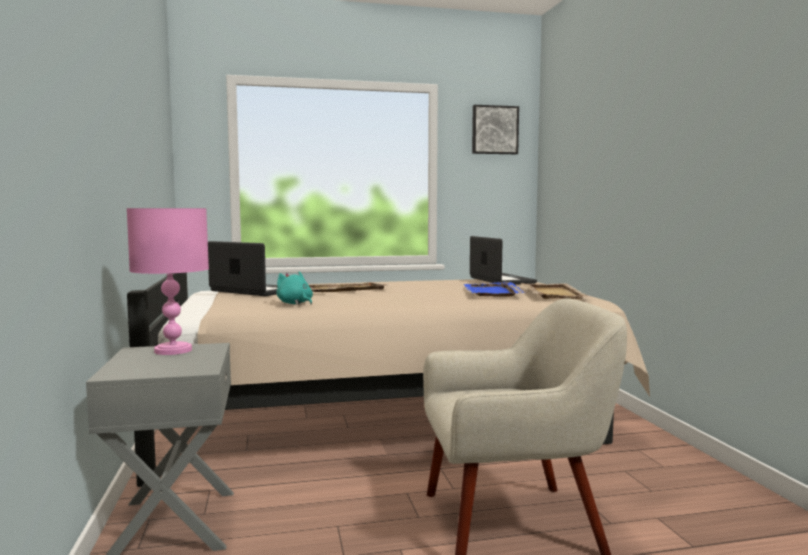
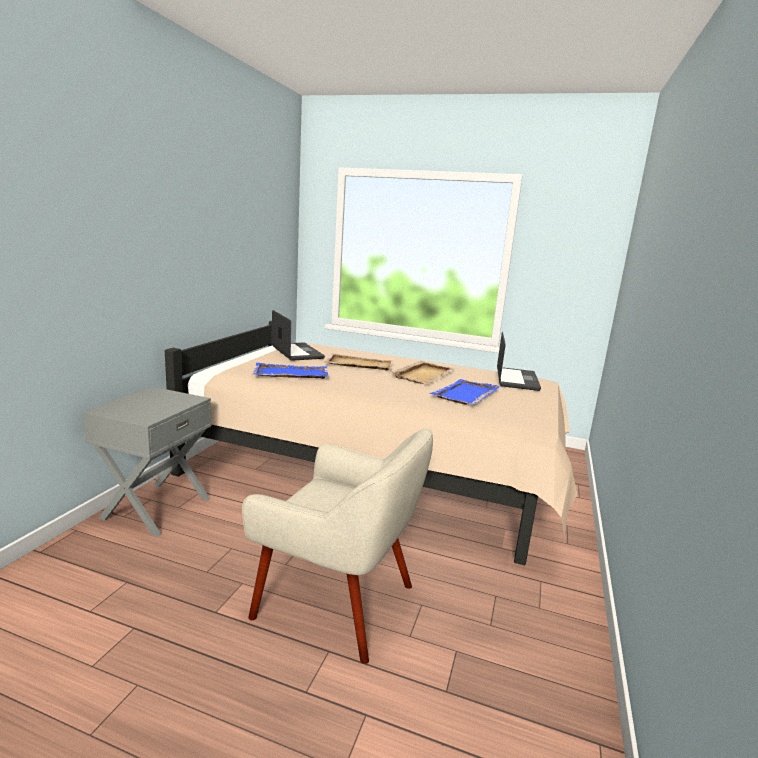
camera: 30 degrees right, 10 degrees up
(173, 350) = (168, 397): pink table lamp -> none
(295, 303) = (290, 373): turquoise plush toy -> blue tray
(494, 130) = (578, 222): picture -> none
(553, 293) = (518, 409): beige tray -> beige tray (423, 374)

